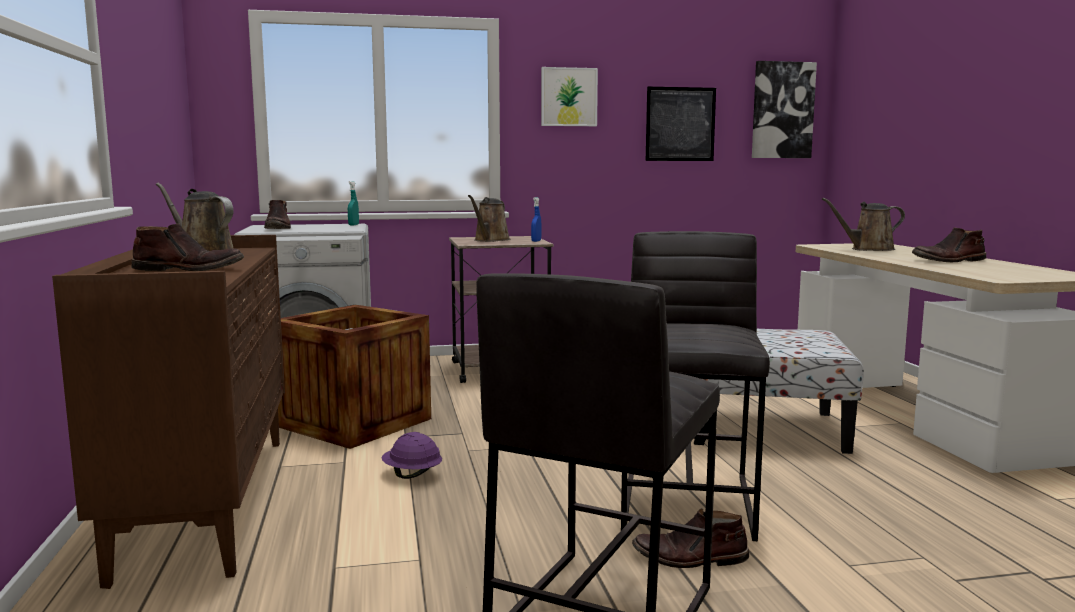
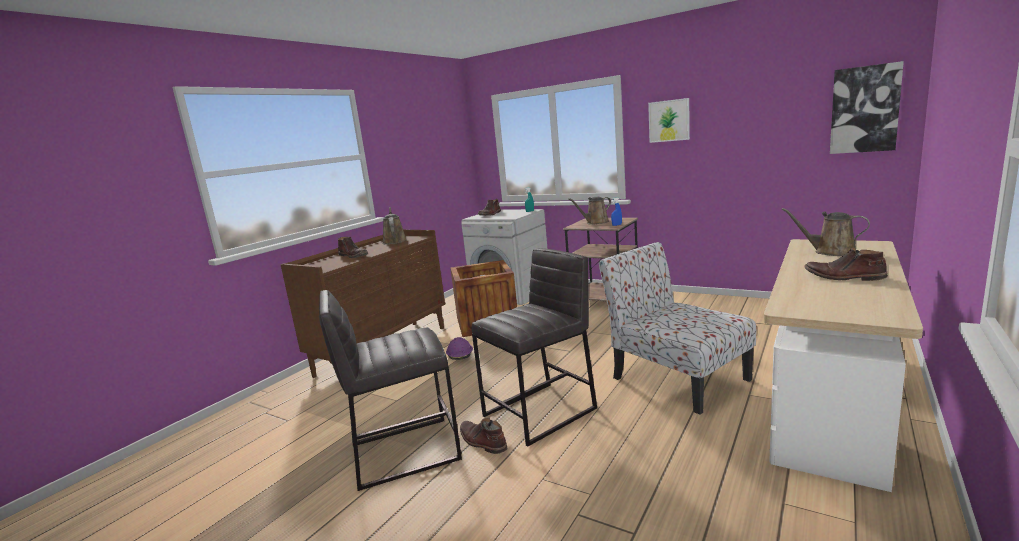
camera: 45 degrees right, 5 degrees up
(680, 124) = (759, 131): picture -> none

